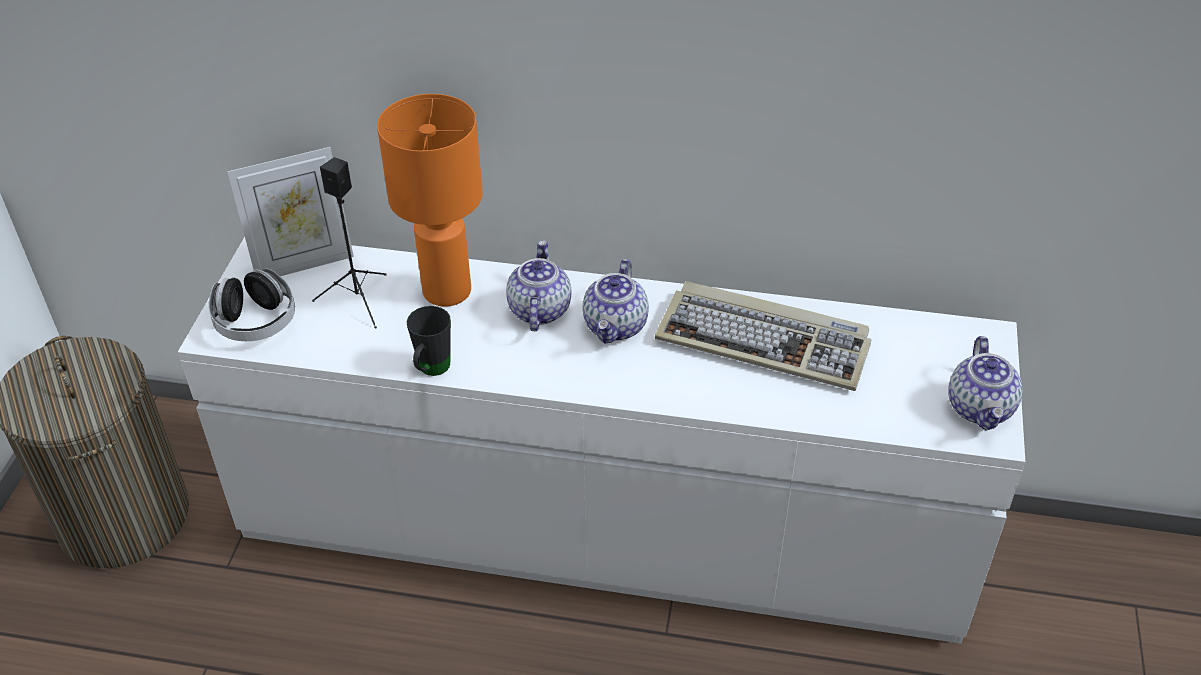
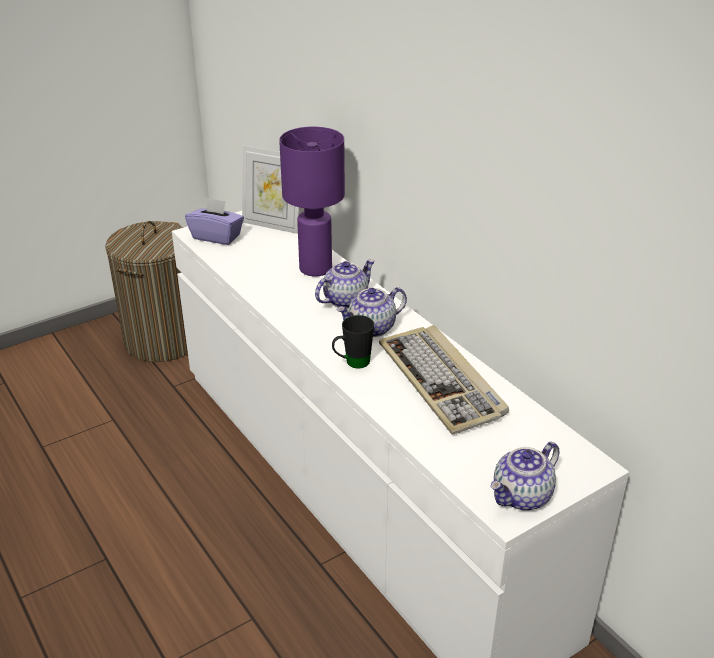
camera: 45 degrees right, 10 degrees down
(256, 322) = (217, 236): headphones -> purple tissue box
(359, 301) = (271, 251): black speaker -> none
(431, 371) = (255, 295): black mug -> black mug (352, 363)
(448, 292) = (315, 269): orange table lamp -> purple table lamp

